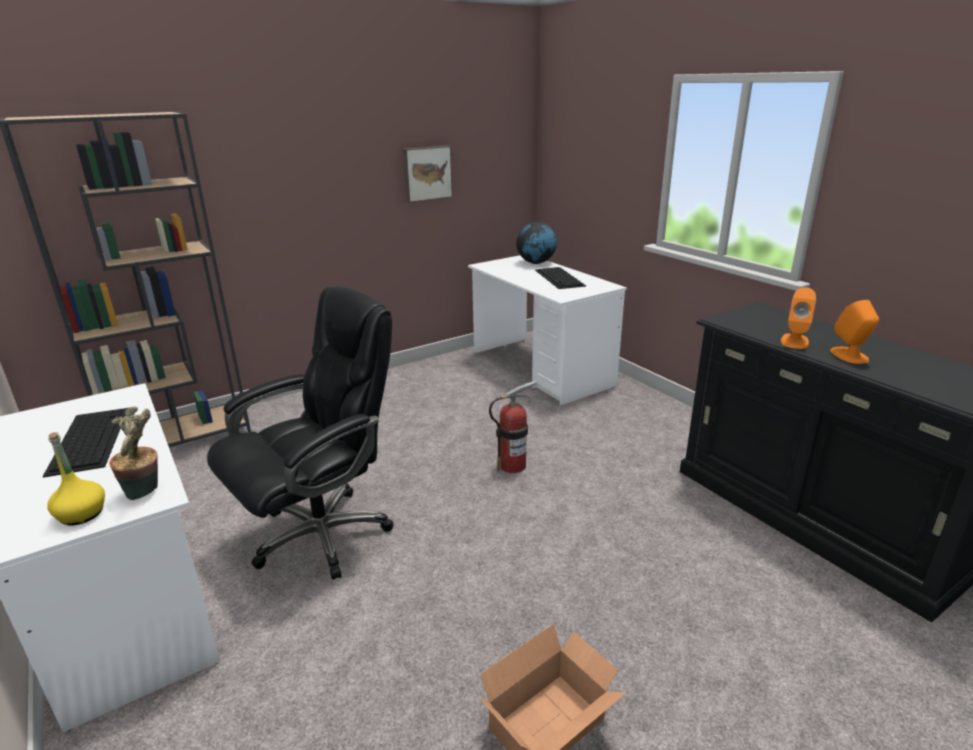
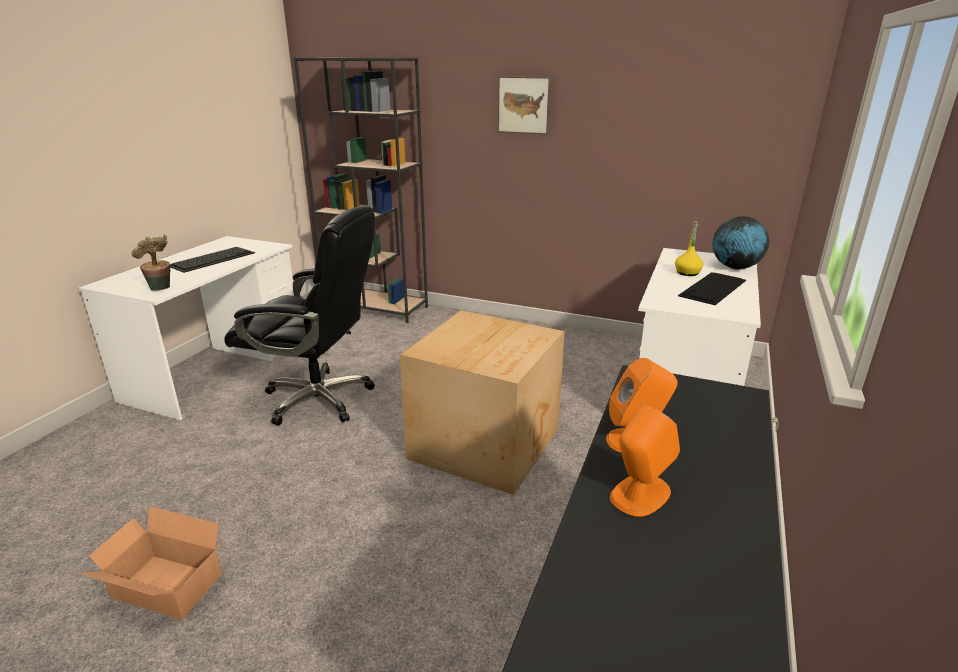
camera: 55 degrees right, 0 degrees up
(82, 514) = (132, 286): yellow bottle -> yellow bottle (687, 273)
(427, 173) = (641, 137): picture -> picture (524, 105)
(512, 466) = (487, 443): fire extinguisher -> cardboard box

